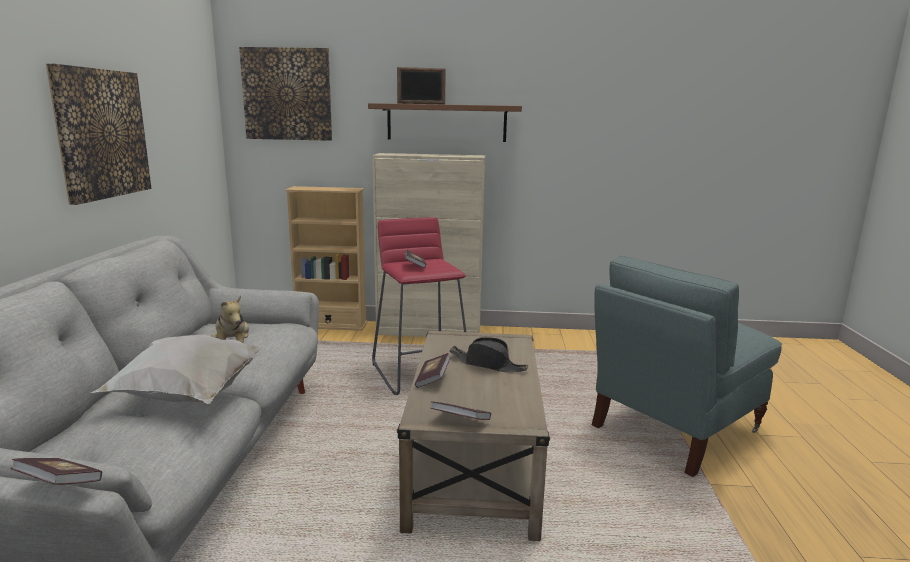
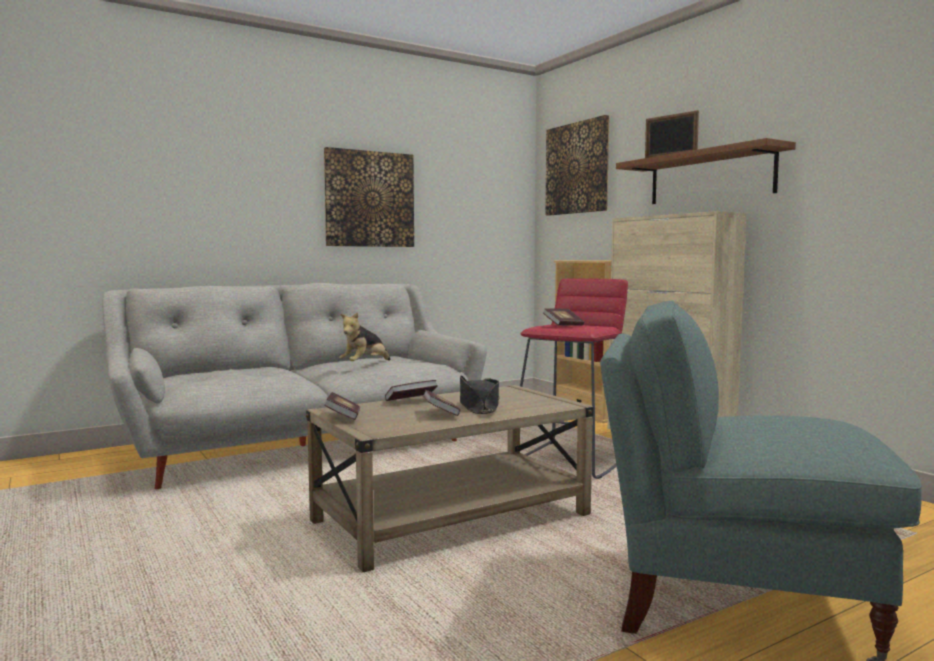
camera: 55 degrees right, 10 degrees down
(59, 484) = (116, 361): book -> book (441, 414)
(188, 397) = (282, 374): white pillow -> none

